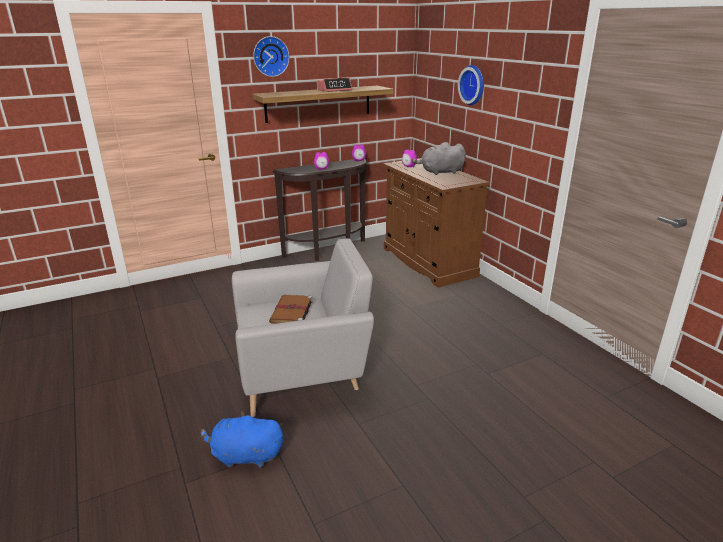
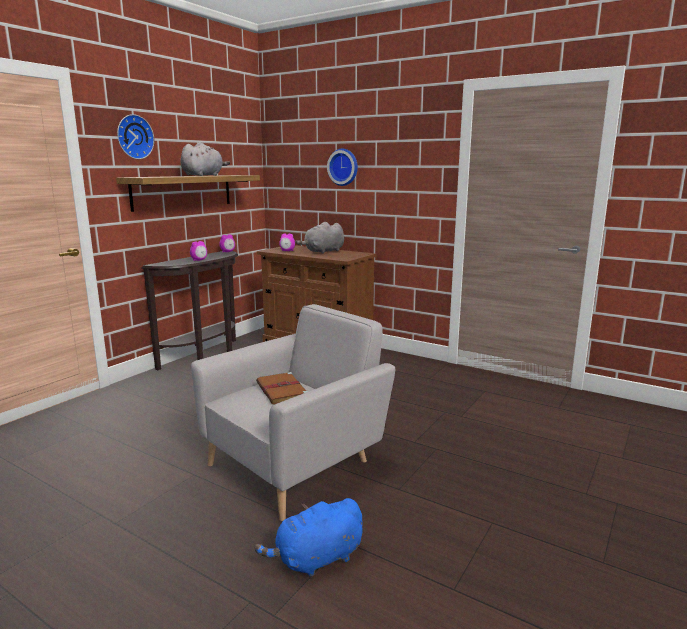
camera: 30 degrees left, 10 degrees down
(334, 90) = (204, 175): alarm clock -> grey plush toy

